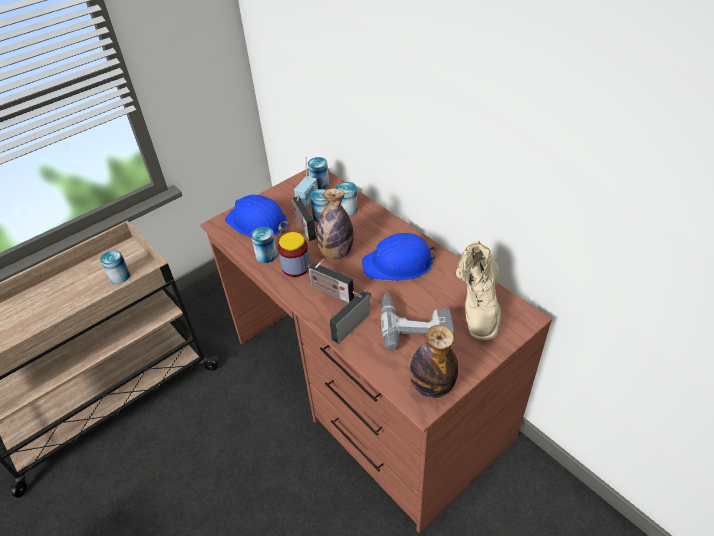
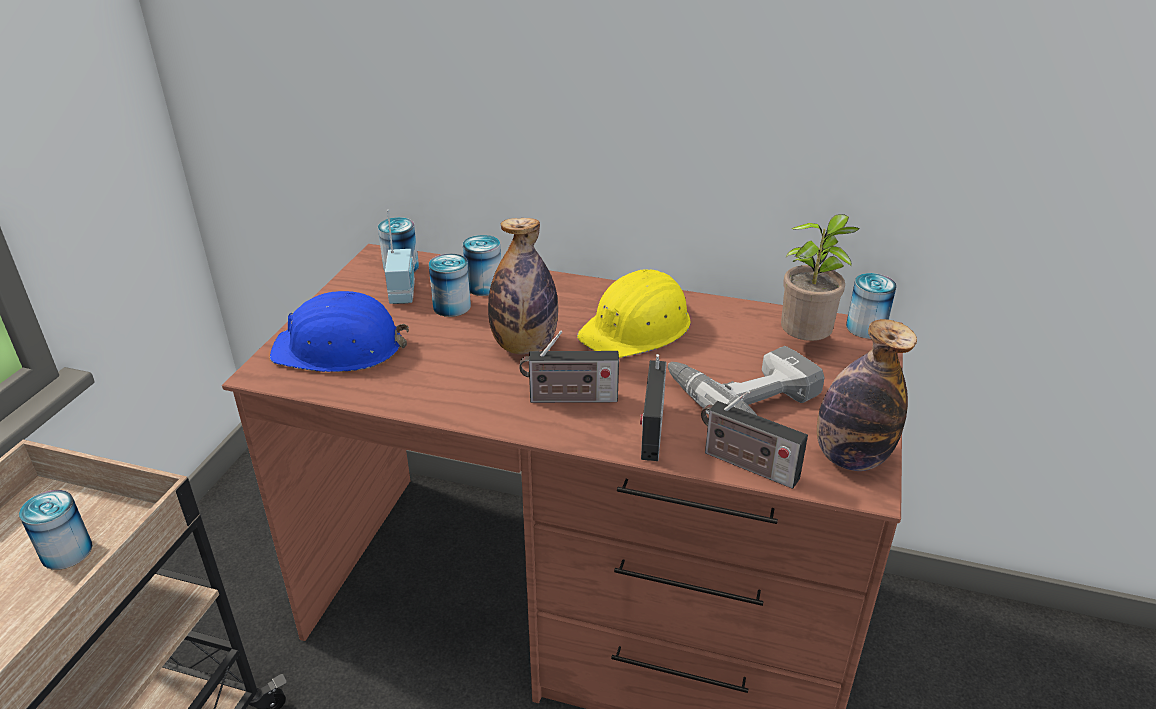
camera: 35 degrees left, 10 degrees down
(266, 255) = (405, 387): can -> can (866, 327)
(296, 267) = (476, 385): jar -> none
(304, 226) = (432, 329): radio -> radio (746, 465)
(399, 264) = (637, 328): blue hard hat -> yellow hard hat
(479, 309) = (806, 344): beige boot -> potted plant

